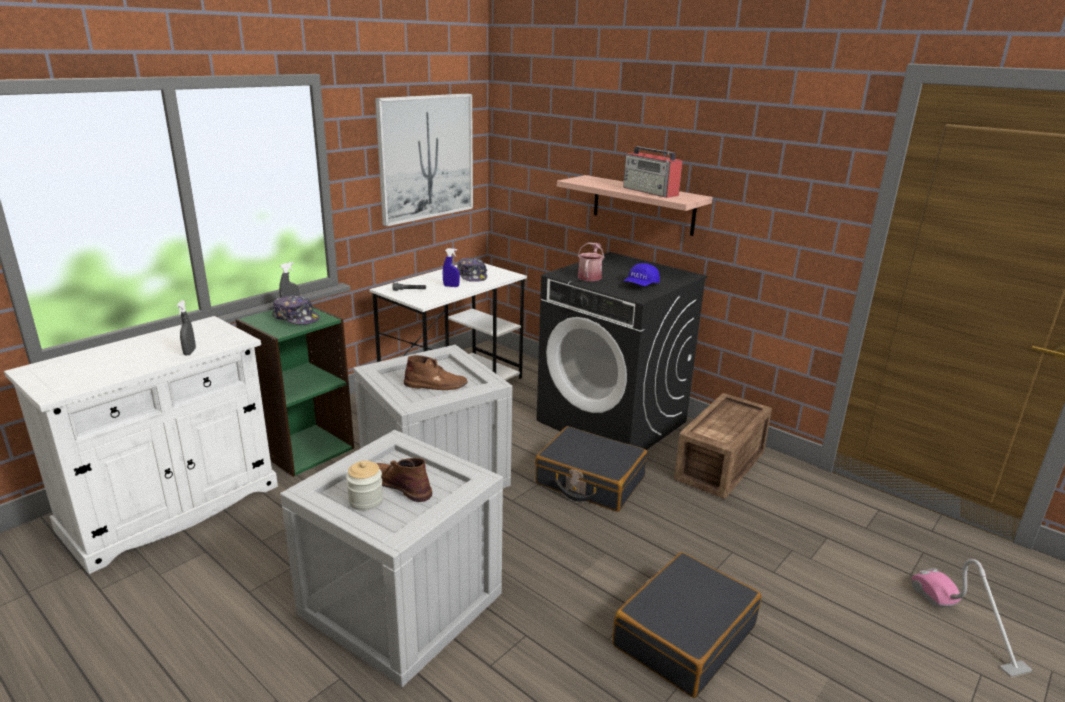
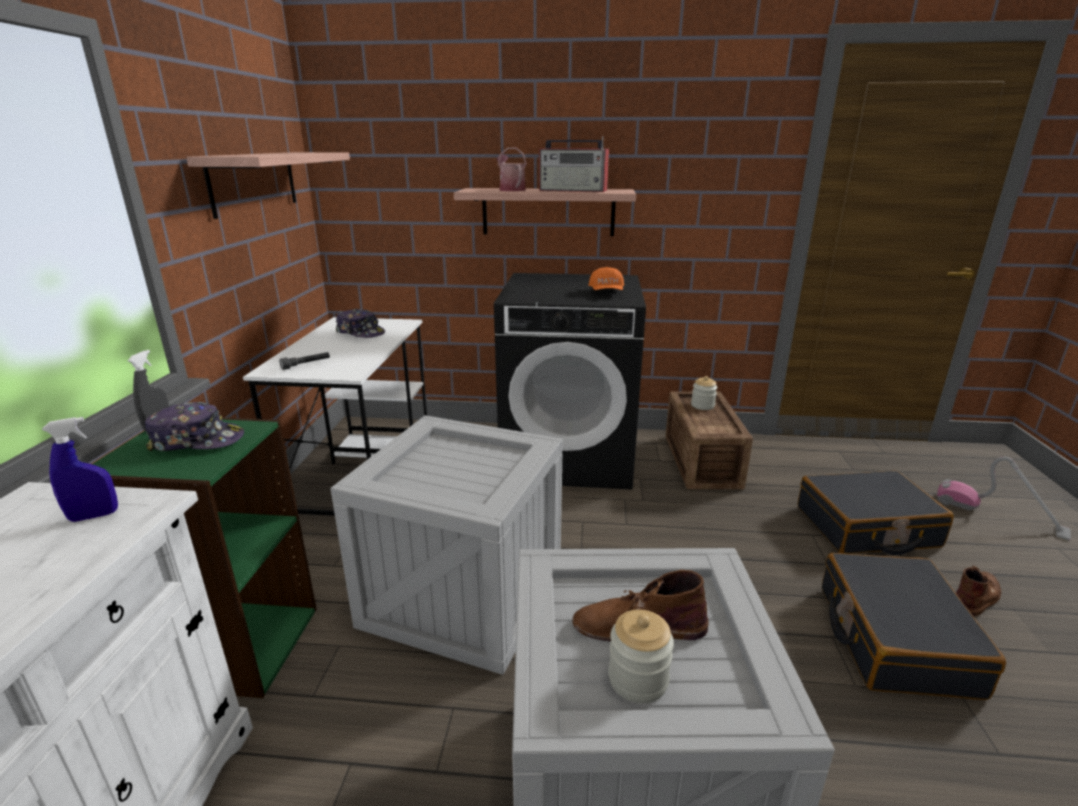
camera: 35 degrees left, 0 degrees up
(190, 352) = (64, 566): grey spray bottle -> none
(426, 157) = (254, 182): picture -> shelf
(436, 385) = (469, 470): brown boot -> brown boot (975, 597)
(451, 286) = (353, 348): blue spray bottle -> blue spray bottle (94, 516)
(589, 481) = (625, 523): black suitcase -> black suitcase (866, 527)
(590, 276) = (545, 294): watering can -> watering can (511, 189)
(640, 285) = (606, 292): blue cap -> orange cap
(735, 413) = (702, 405): none -> jar

